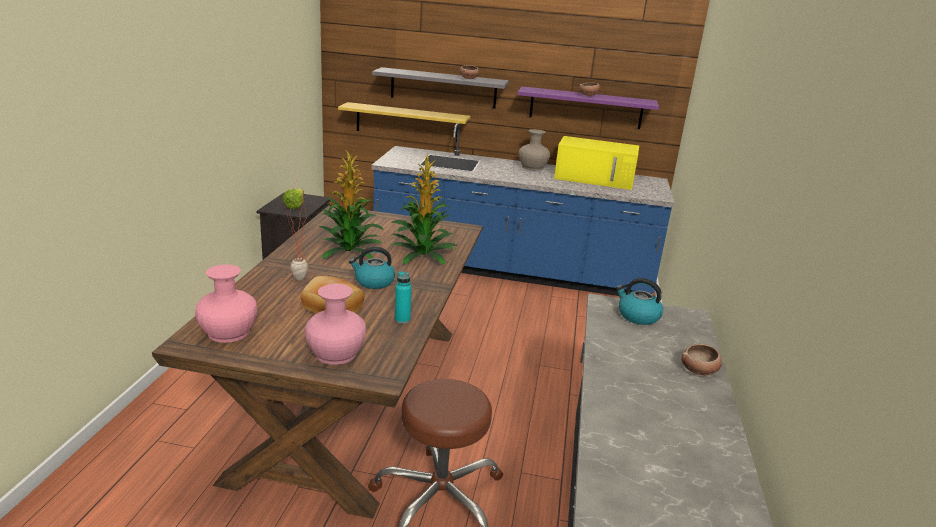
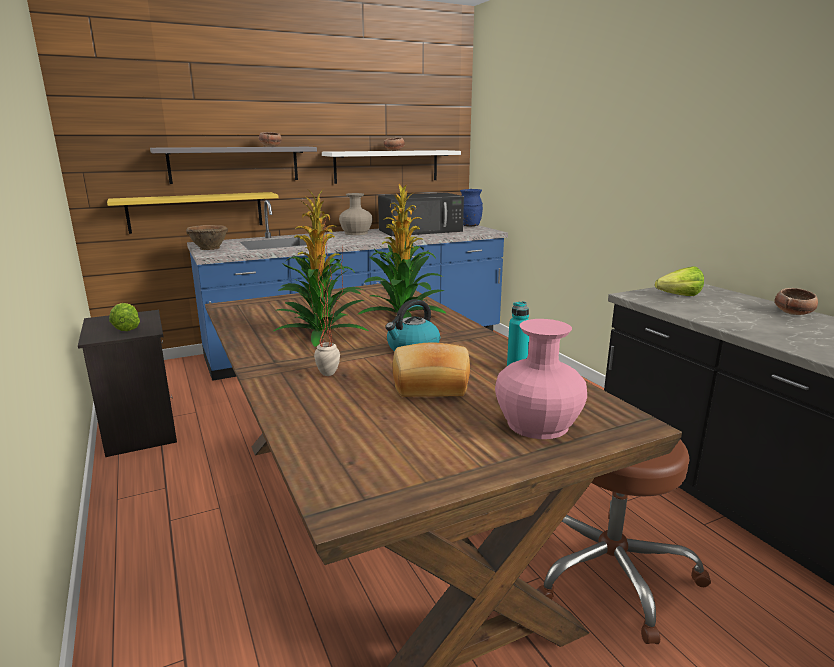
camera: 35 degrees left, 5 degrees down
(228, 332) = (371, 462): pink vase -> none
(396, 156) = (209, 248): none -> brown bowl
(586, 108) = (387, 166): purple shelf -> white shelf
(595, 179) = (421, 230): yellow microwave -> black microwave
(637, 316) = (674, 296): kettle -> lettuce
(656, 184) = (470, 226): none -> blue vase

